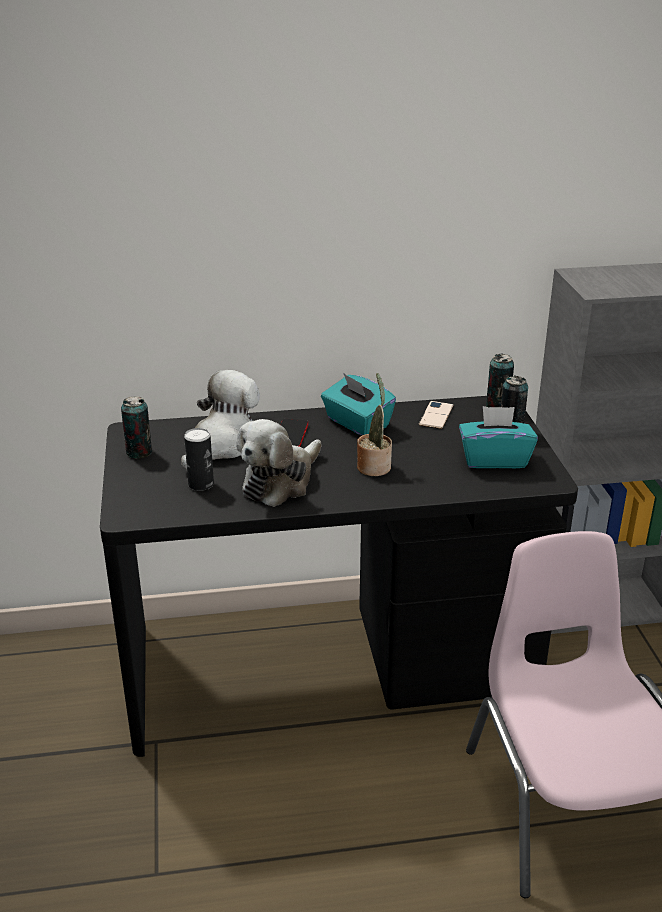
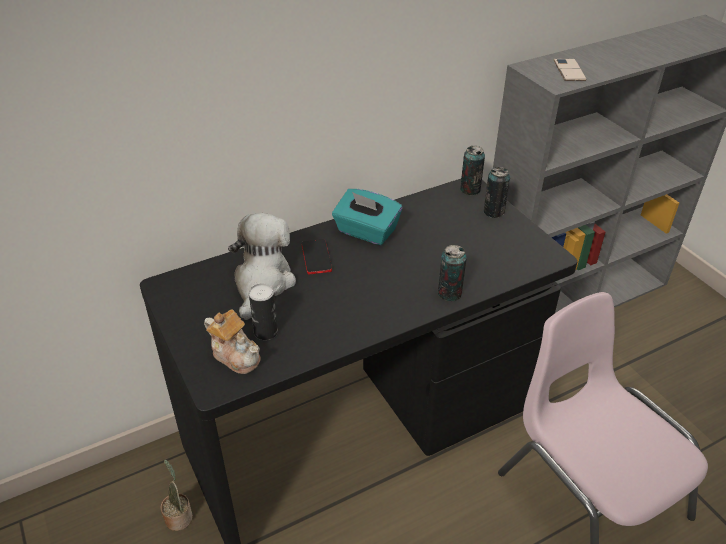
camera: 20 degrees left, 10 degrees up
(139, 452) = (187, 309): can -> can (449, 293)
(161, 496) = (236, 355): none -> teapot
(280, 482) = (335, 311): plush toy -> none
(374, 466) = (406, 274): potted plant -> potted plant (178, 516)
(436, 415) = (426, 209): phone -> phone (569, 70)
(494, 459) = (498, 245): turquoise tissue box -> none

